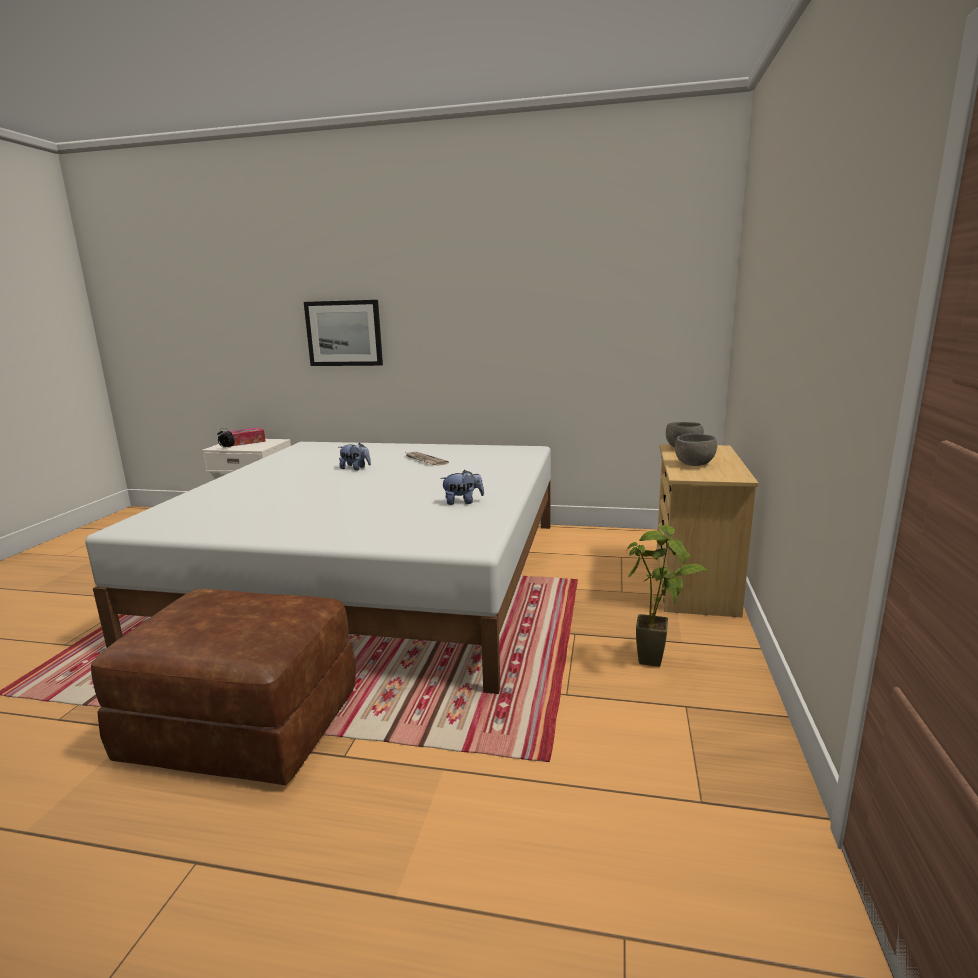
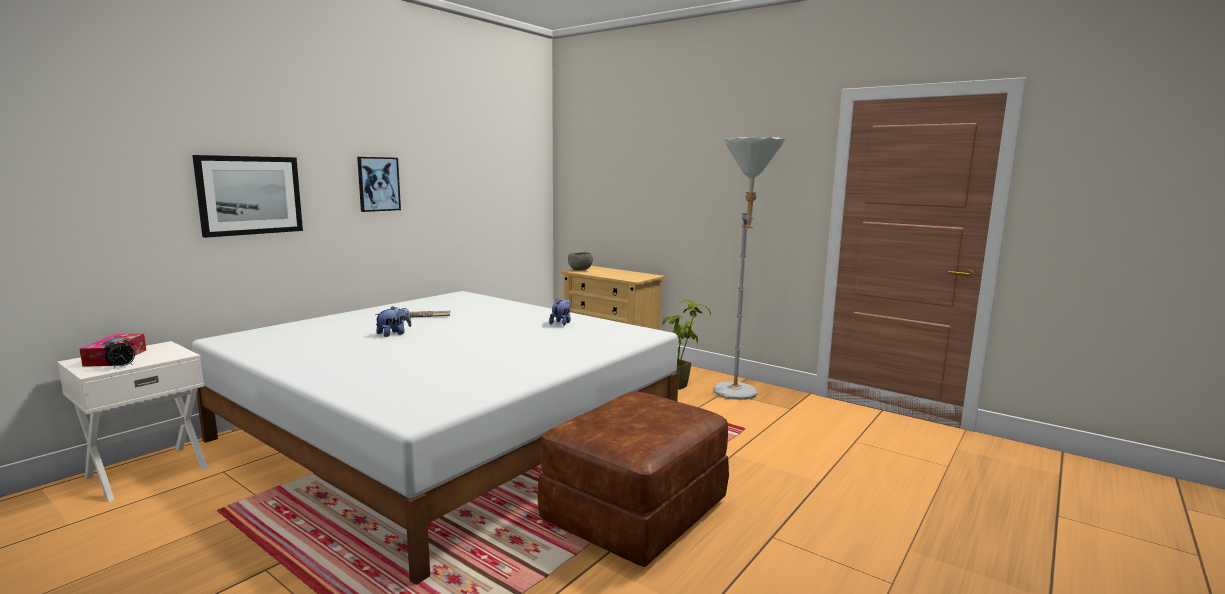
camera: 65 degrees left, 5 degrees down
(457, 322) = (378, 184): none -> picture
(685, 724) = (737, 396): none -> grey floor lamp
(693, 464) = (616, 275): grey bowl -> none

